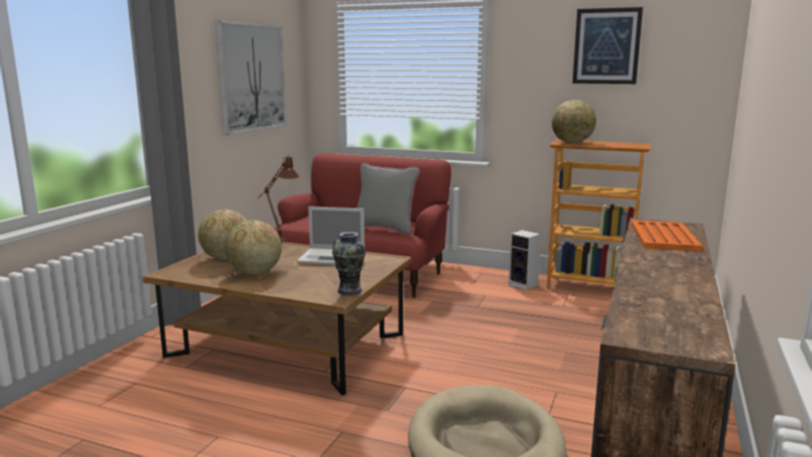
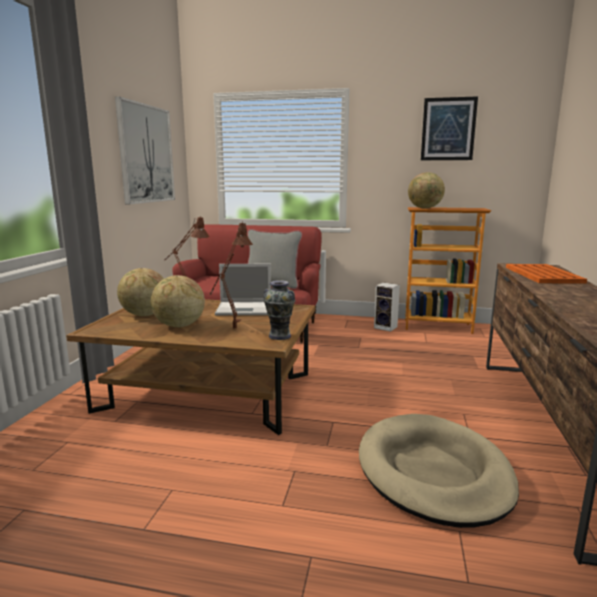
camera: 10 degrees left, 0 degrees up
(305, 282) = (232, 331): none -> brown table lamp

